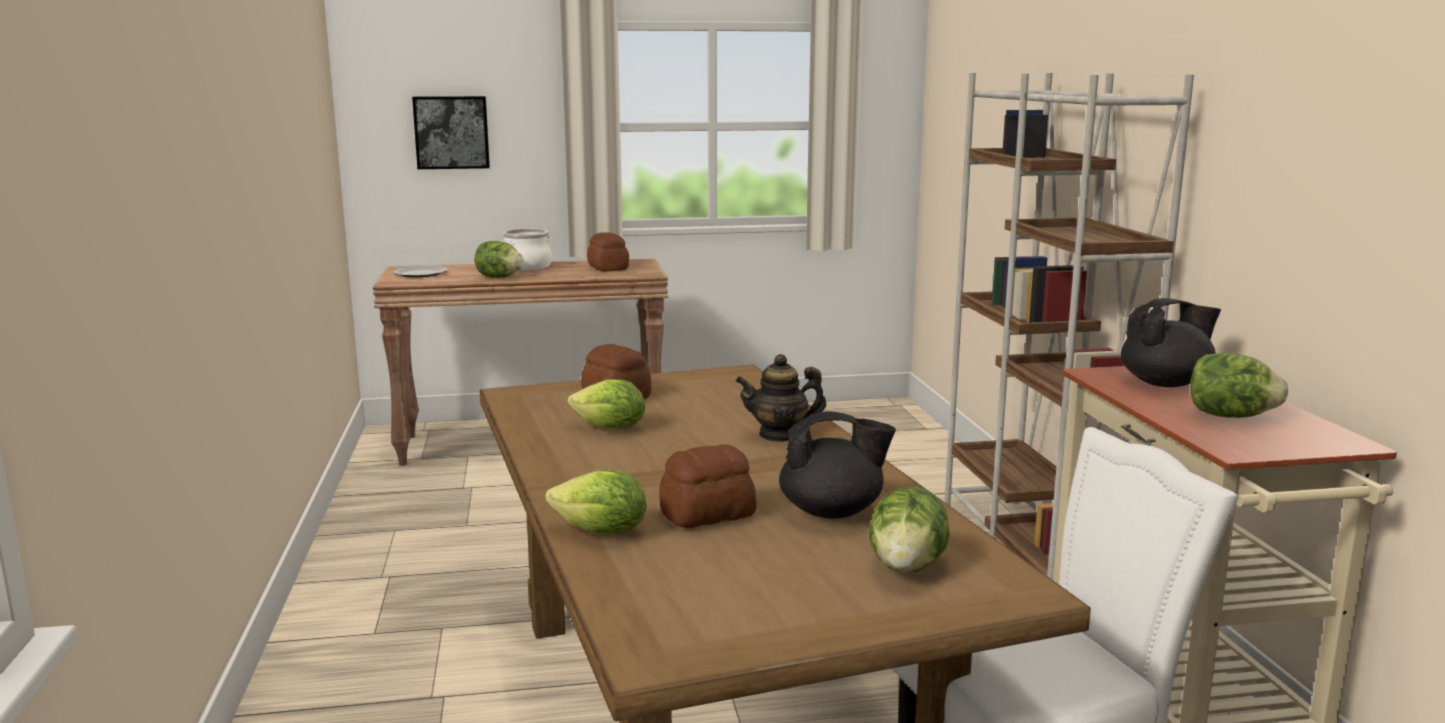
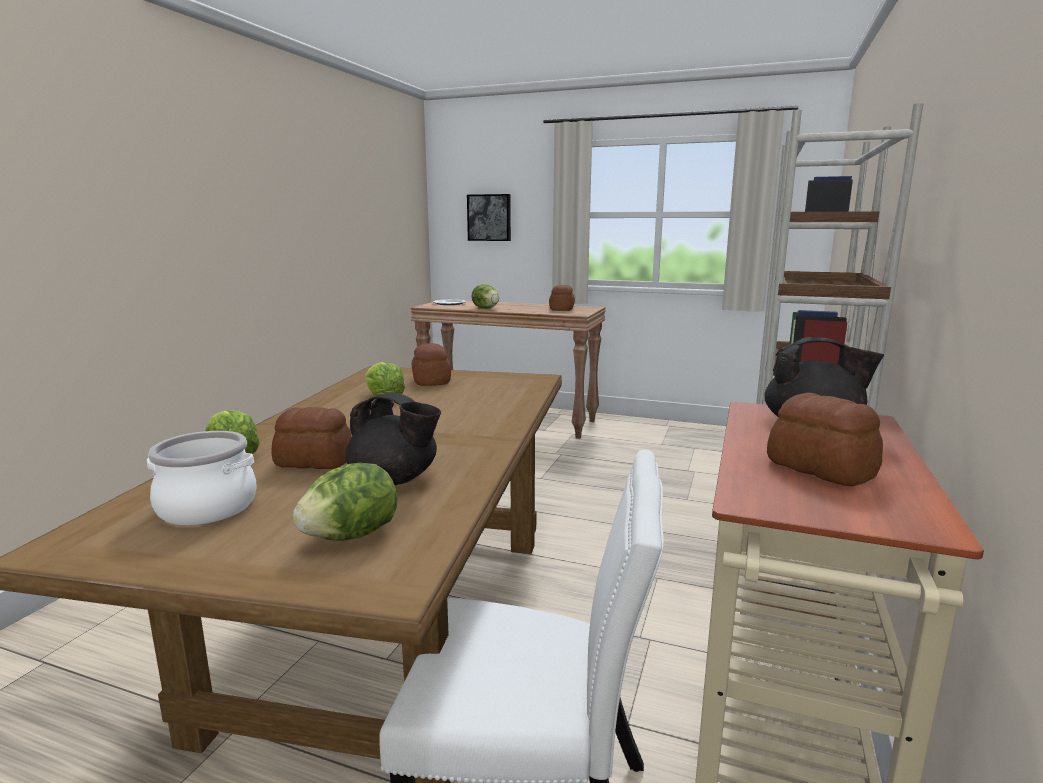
camera: 30 degrees right, 0 degrees up
(527, 267) = (515, 305): cooking pot -> cooking pot (208, 507)
(780, 435) = (478, 420): teapot -> none
(1230, 416) = (820, 468): lettuce -> bread

